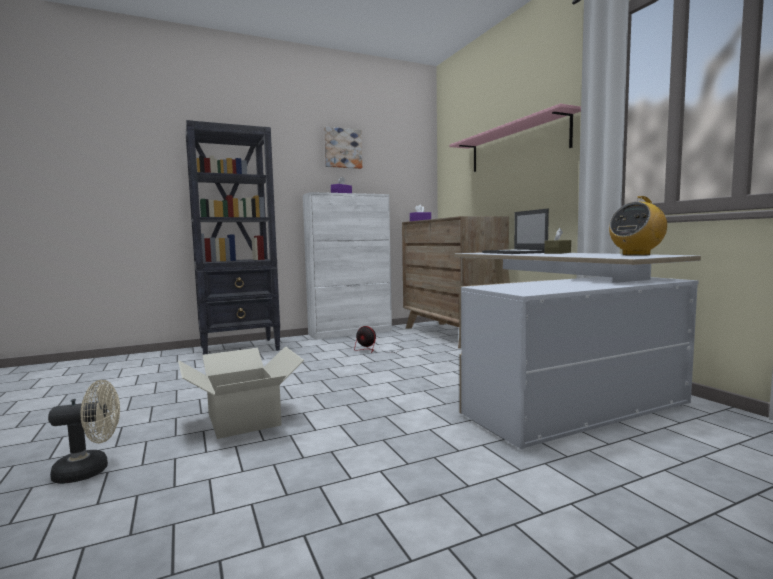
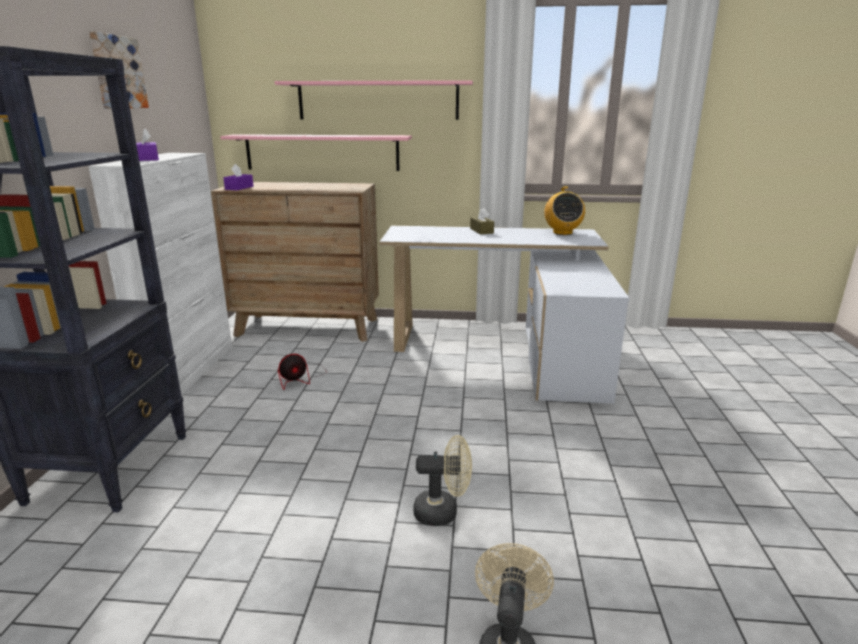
camera: 60 degrees left, 15 degrees up
(244, 419) = (443, 512): cardboard box -> beige fan
(484, 195) = (322, 152): none -> pink shelf
(514, 253) = (440, 234): laptop -> none

